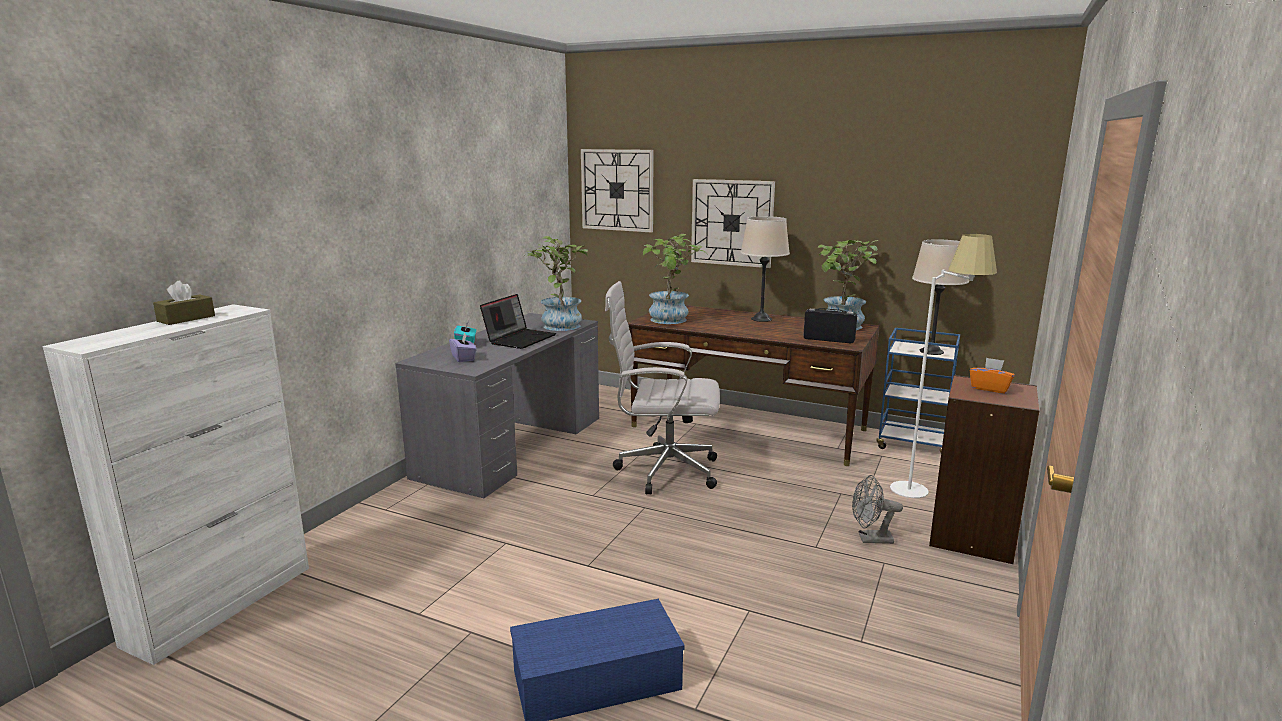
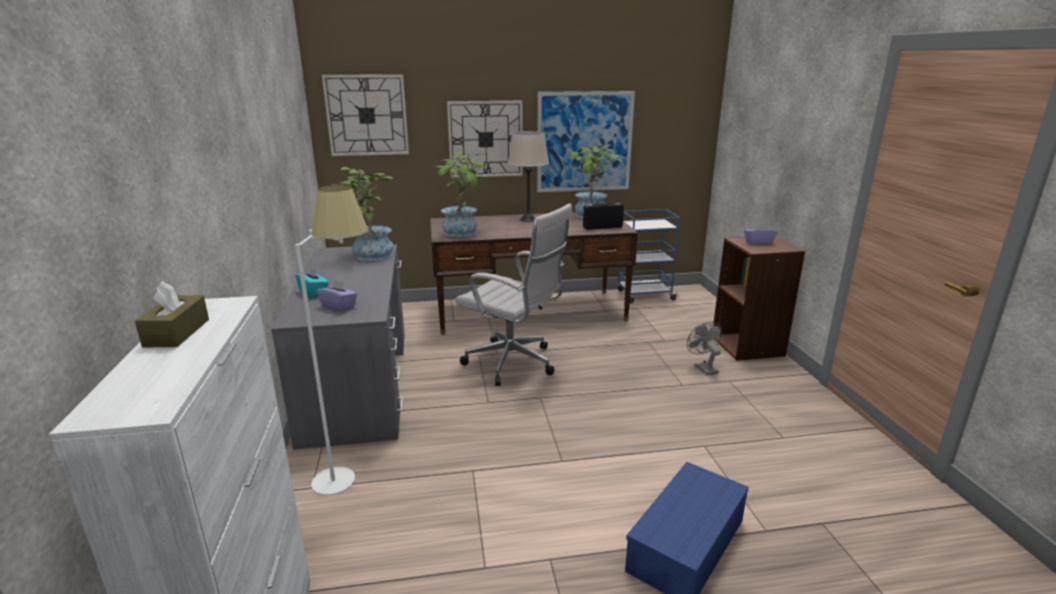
camera: 35 degrees left, 5 degrees up
(520, 339) = (358, 275): laptop -> none
(662, 471) = (514, 364): white office chair -> white office chair turned 120 degrees counterclockwise
(850, 235) = (584, 142): none -> picture
(870, 539) = (703, 368): grey fan -> grey fan turned 105 degrees clockwise
(927, 492) = (691, 325): white floor lamp -> white floor lamp (353, 477)
(931, 351) = (656, 224): beige table lamp -> none
(990, 388) = (758, 242): orange tissue box -> purple tissue box

